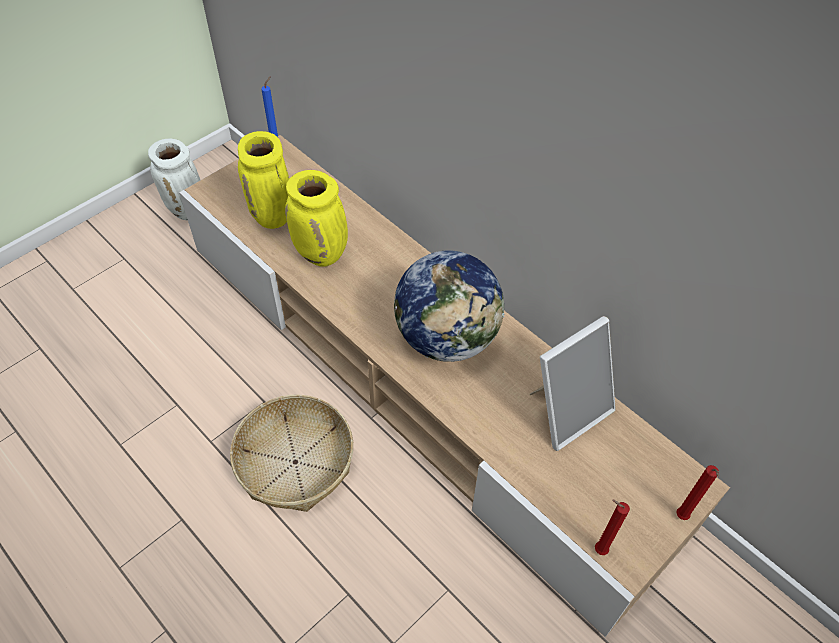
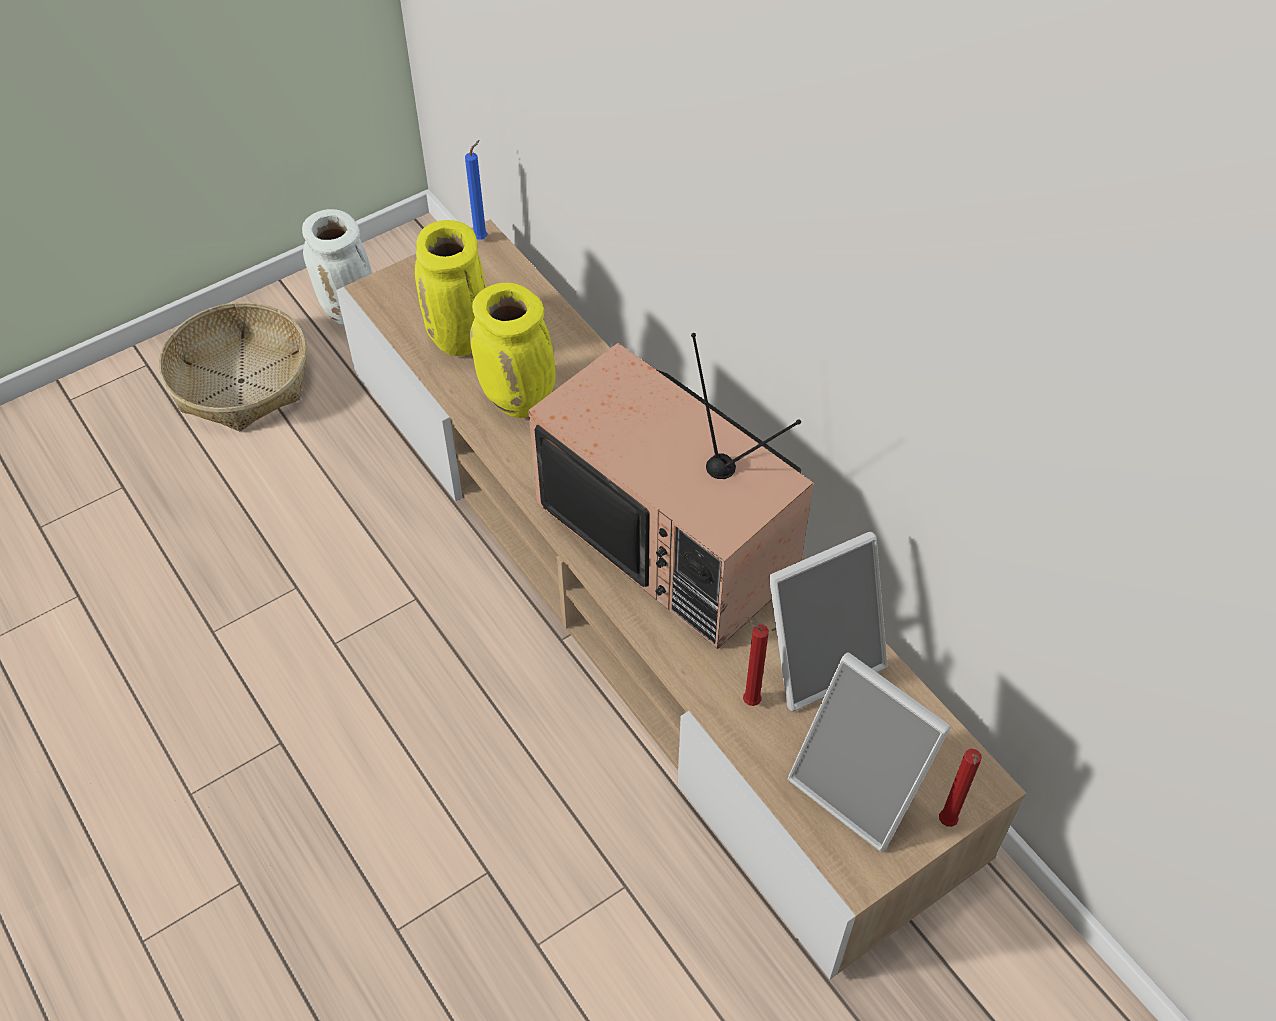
camera: 10 degrees right, 0 degrees up
(295, 461) = (446, 686): basket -> basket (242, 381)
(447, 337) = (672, 538): globe -> television
(598, 549) = (820, 849): red candle -> red candle (748, 700)
(616, 499) = (861, 787): none -> picture frame

